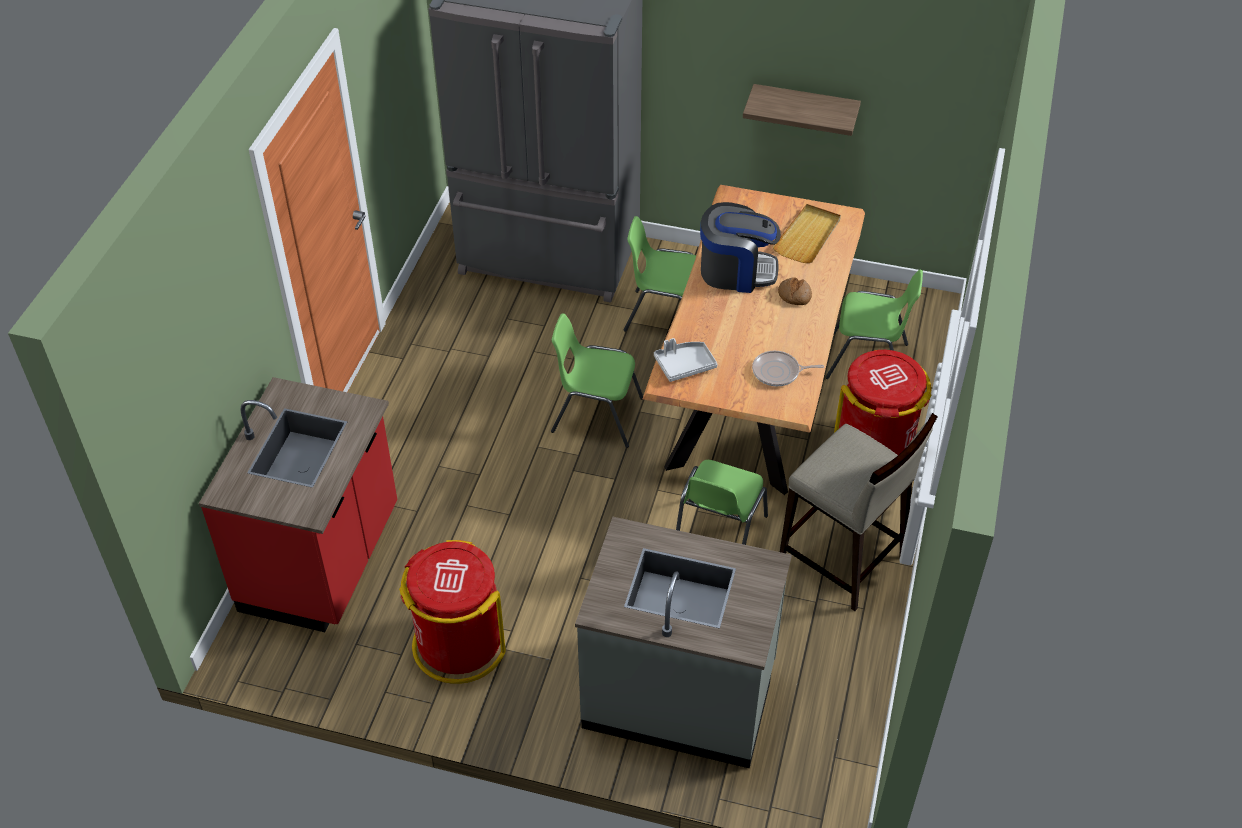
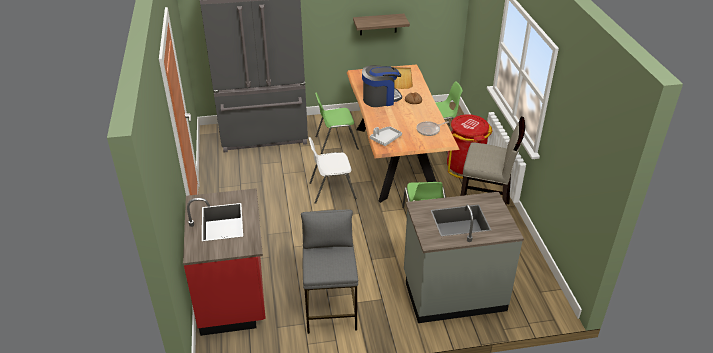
camera: 25 degrees left, 10 degrees down
(458, 644) = (331, 308): red trash can -> grey stool
(596, 415) = (331, 190): green chair -> white chair

